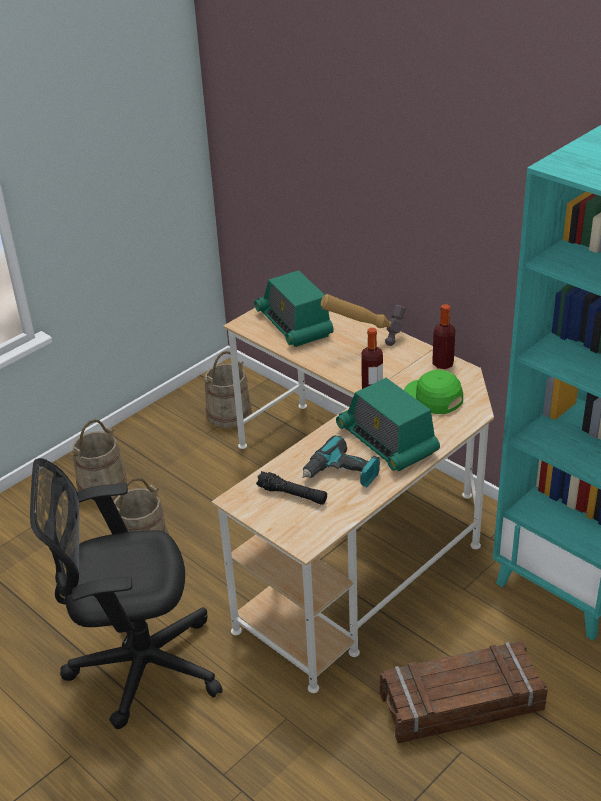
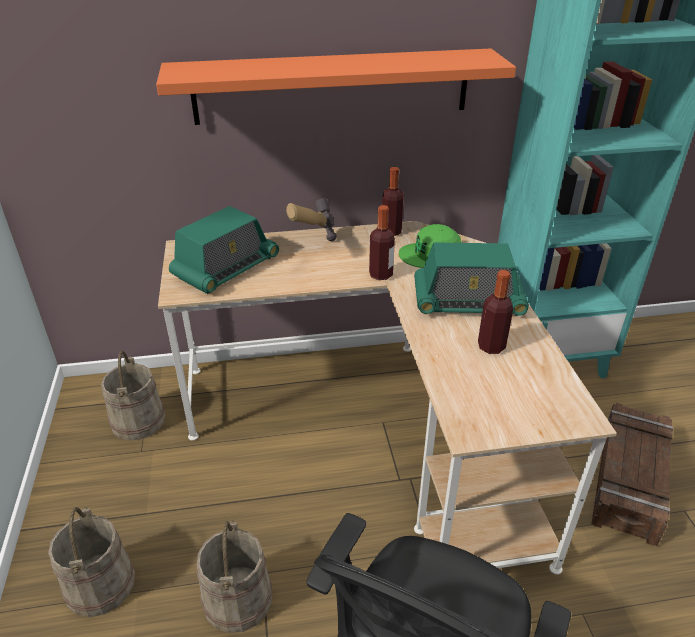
camera: 55 degrees left, 0 degrees up
(292, 494) = (495, 390): black flashlight -> none
(294, 324) = (226, 268): radio -> radio turned 60 degrees counterclockwise
(342, 474) = (491, 346): power drill -> bottle
(420, 213) = (332, 86): none -> orange shelf

